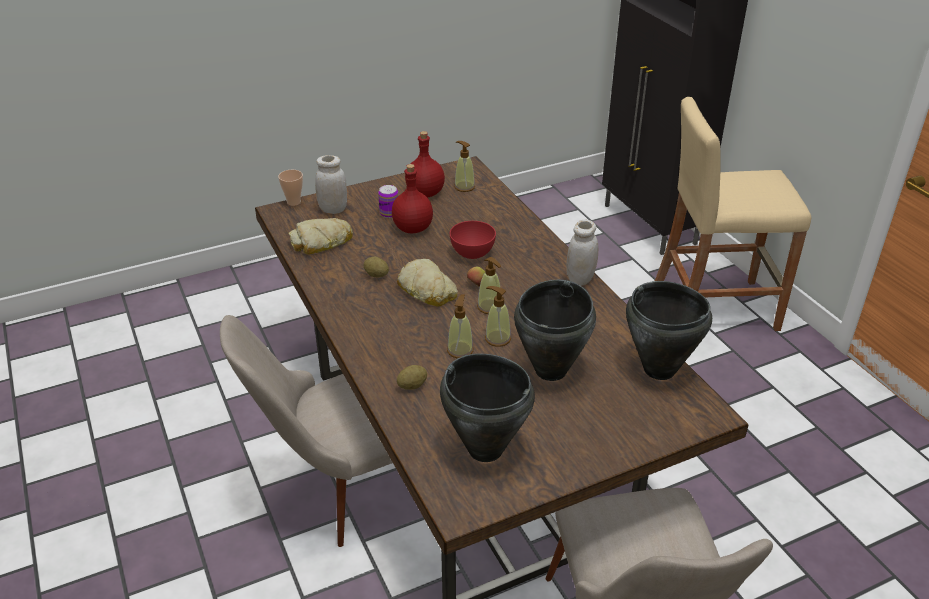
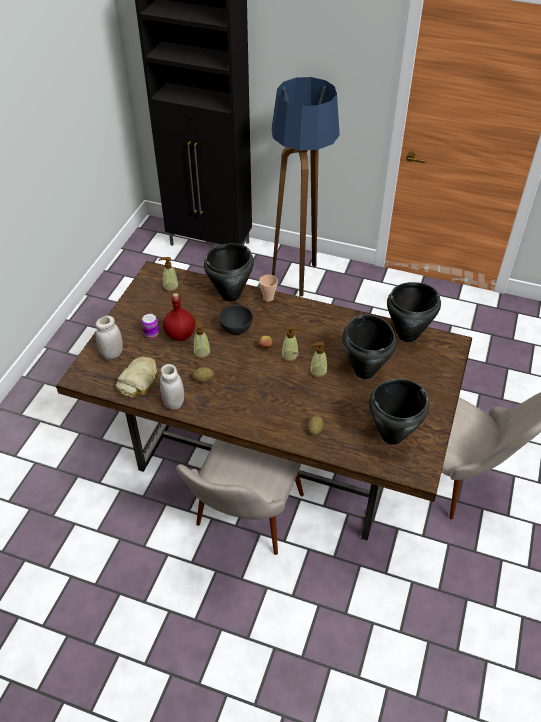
camera: 45 degrees left, 10 degrees up
(294, 202) = (78, 365): cup -> cup (268, 298)
(425, 193) = (154, 306): red bottle -> none
(427, 290) = (244, 369): bread -> none
(460, 350) = (309, 392): soap dispenser -> soap dispenser (202, 353)
(472, 253) = (236, 329): red bowl -> grey bowl
(512, 223) = (231, 295): none -> black cooking pot
(580, 279) = (310, 308): white jar -> white jar (174, 402)
(714, 307) = (299, 277): beige stool -> floor lamp

